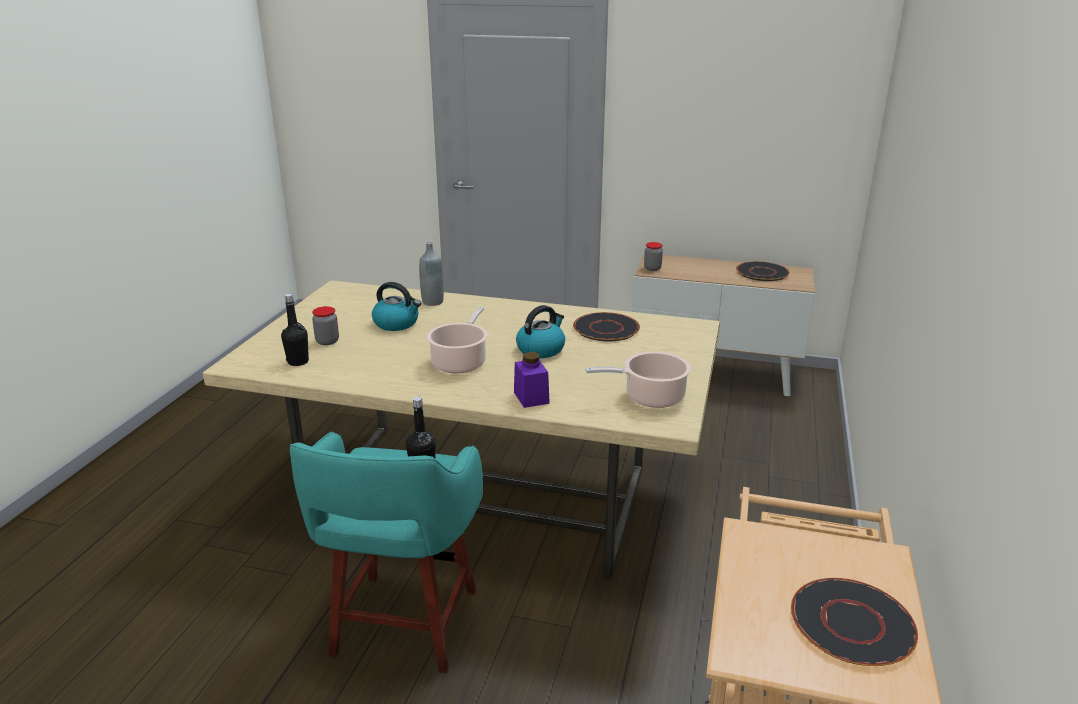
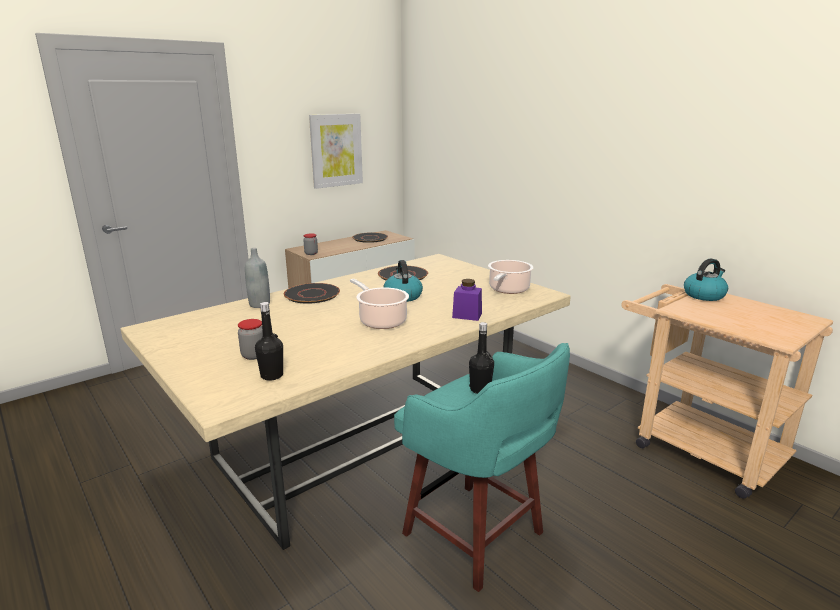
camera: 55 degrees left, 5 degrees down
(397, 323) = (273, 324): kettle -> kettle (704, 295)
(748, 138) = (336, 150): none -> picture
(853, 623) = (762, 313): black plate -> black plate (312, 294)

